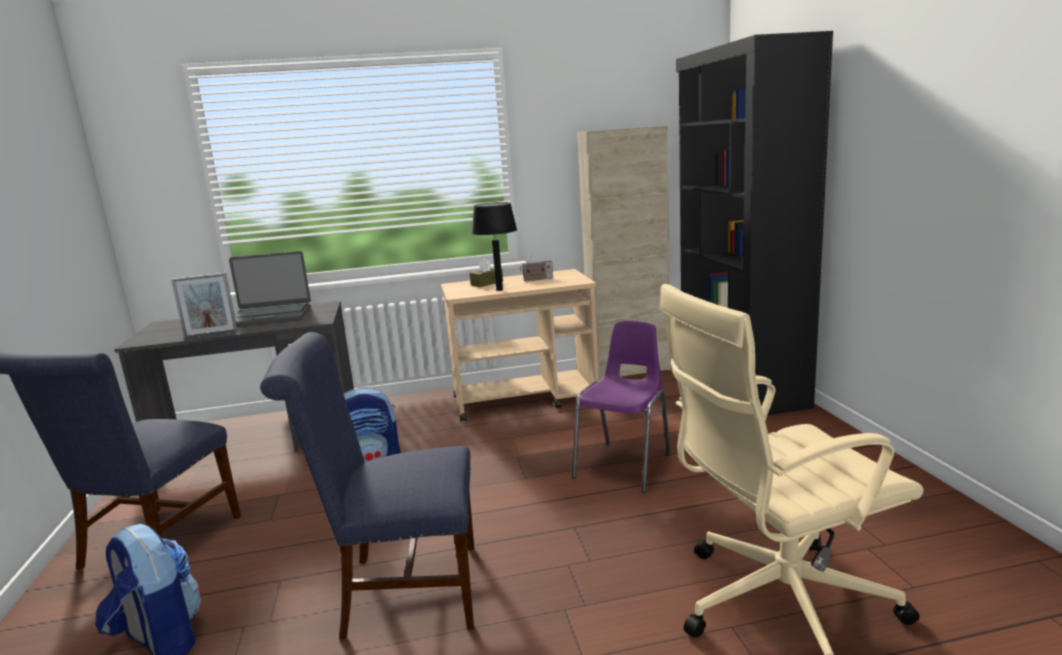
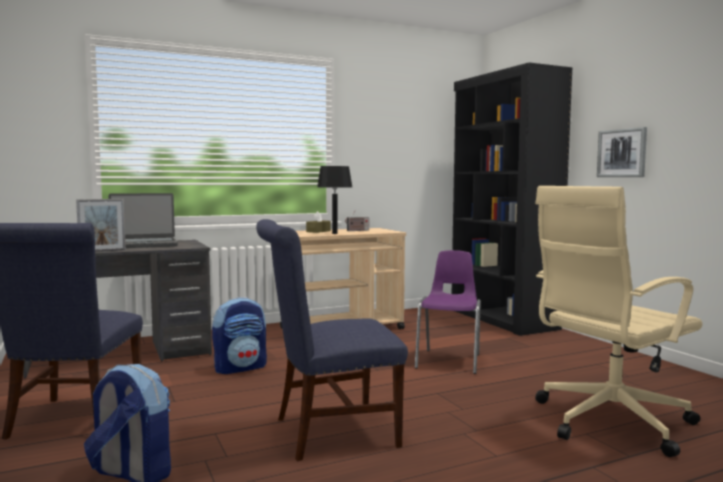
camera: 15 degrees left, 10 degrees down
(629, 370) = (413, 312): beige cabinet -> none
(895, 169) = (622, 153): none -> picture

